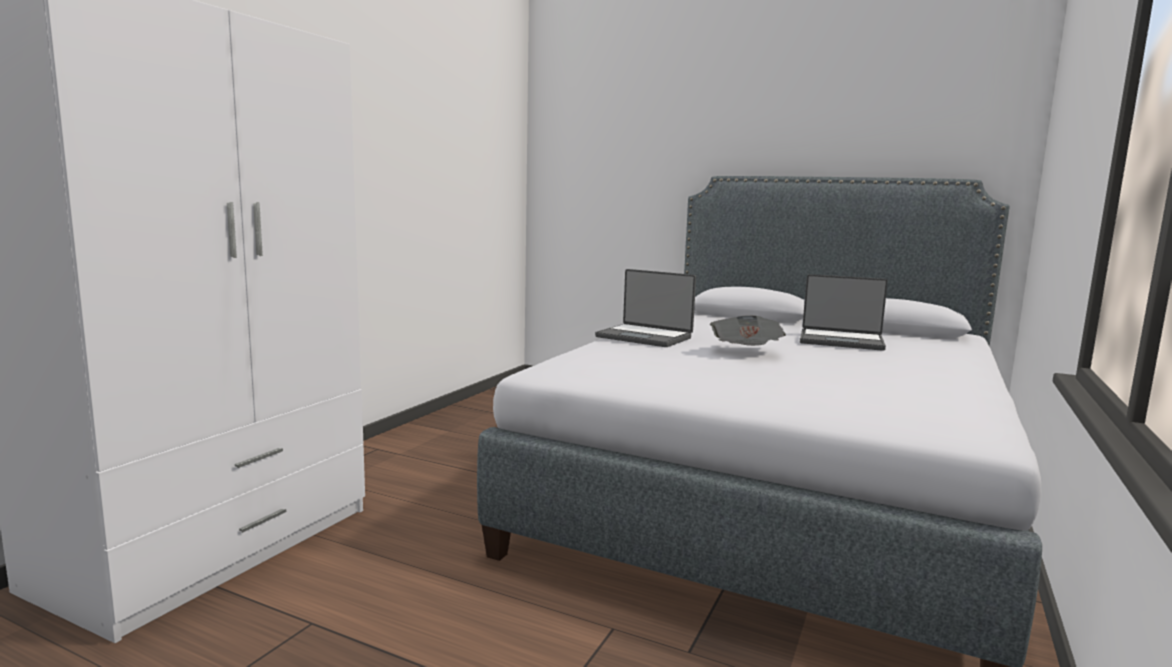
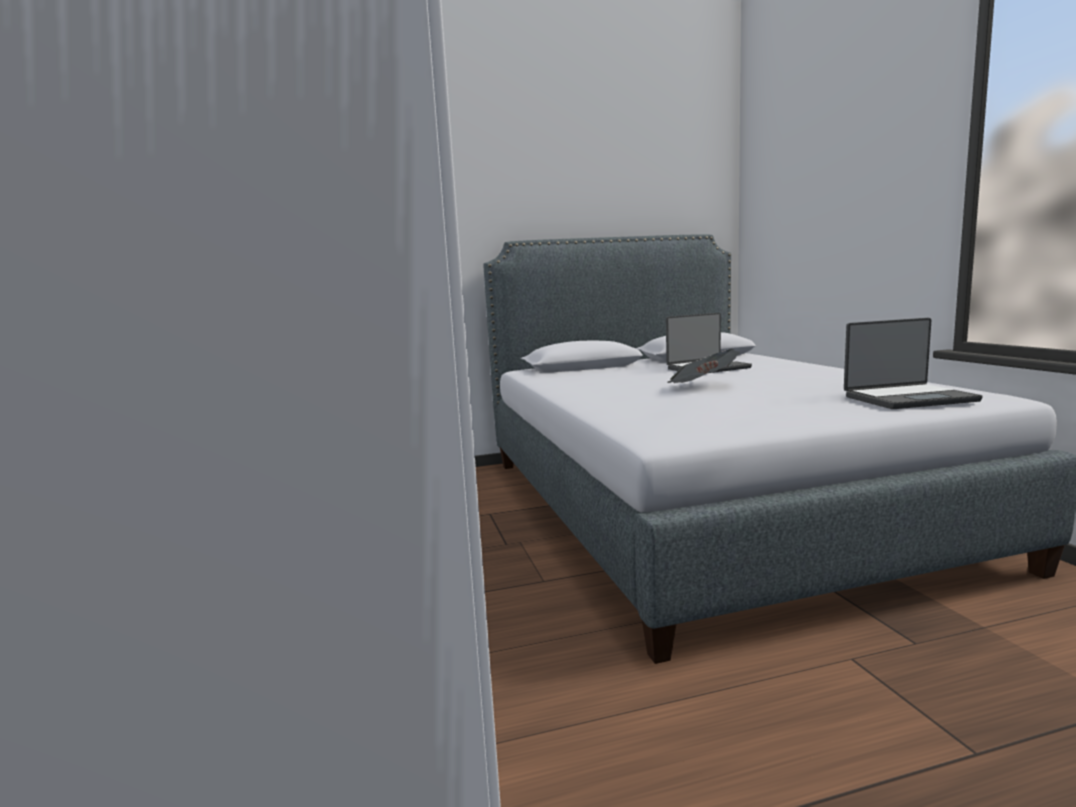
camera: 40 degrees left, 0 degrees up
(645, 337) = (599, 394): laptop -> laptop (907, 398)

